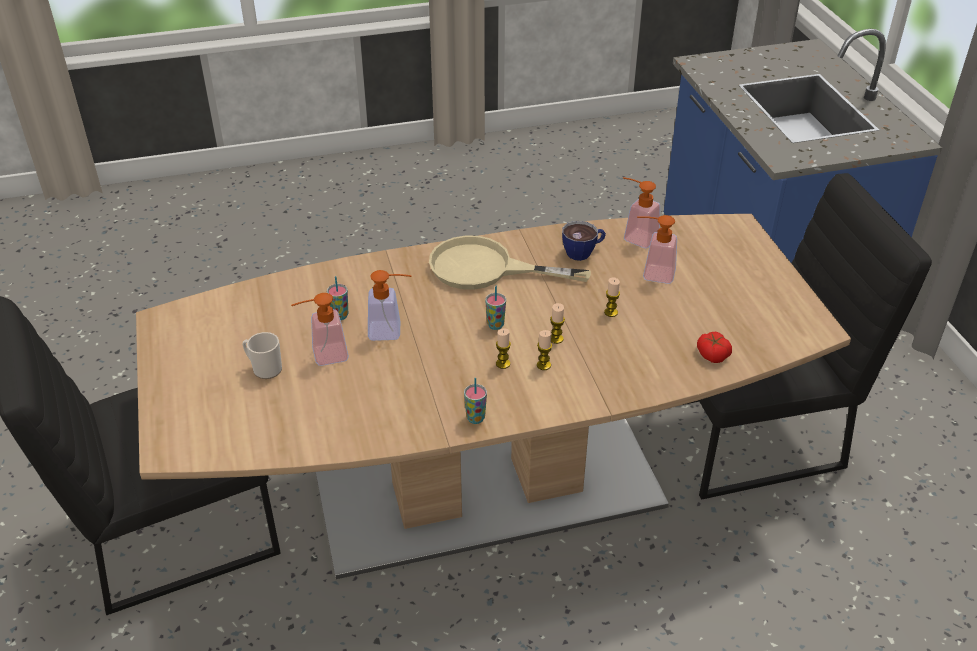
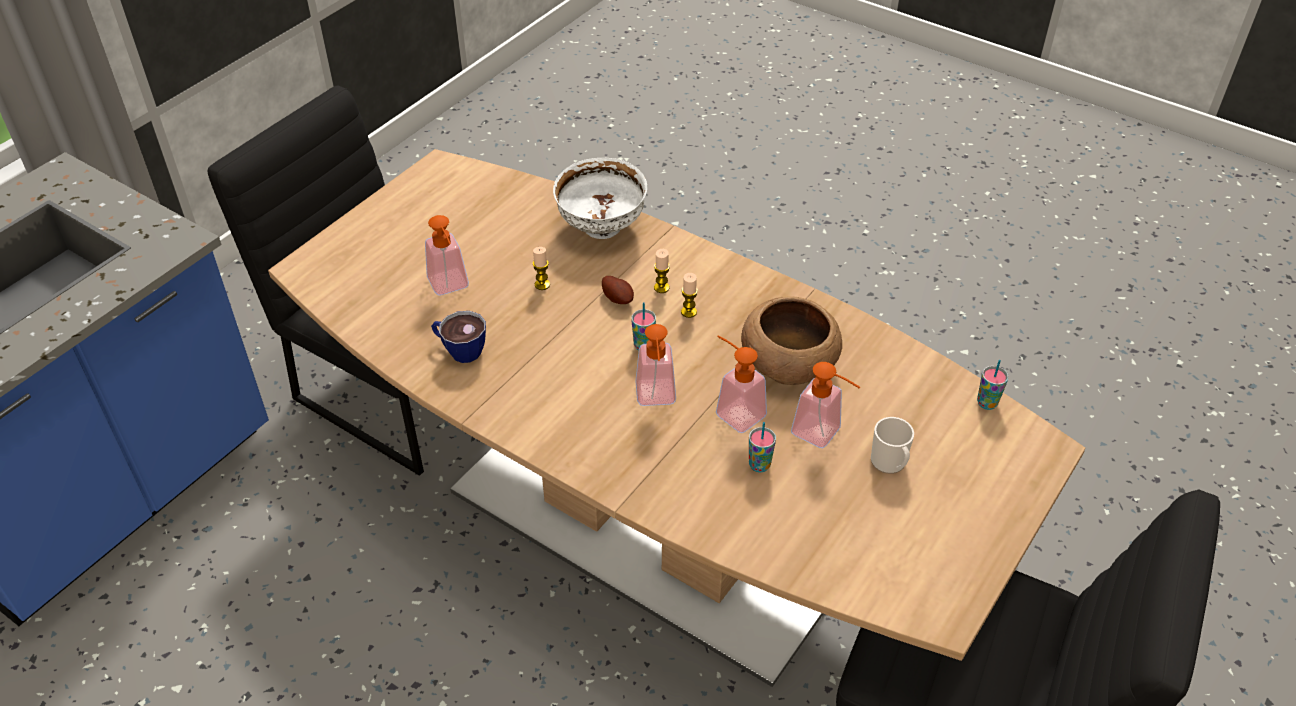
camera: 130 degrees left, 5 degrees up
(395, 380) = (789, 364): none -> brown bowl
(475, 418) = (769, 290): cup -> cup (987, 403)
(486, 268) = (563, 405): beige frying pan -> none
(556, 339) = (618, 298): candle -> potato
(635, 236) = (393, 327): soap dispenser -> soap dispenser (656, 399)
(646, 373) = (602, 229): none -> white bowl
(712, 354) = (538, 205): tomato -> none

